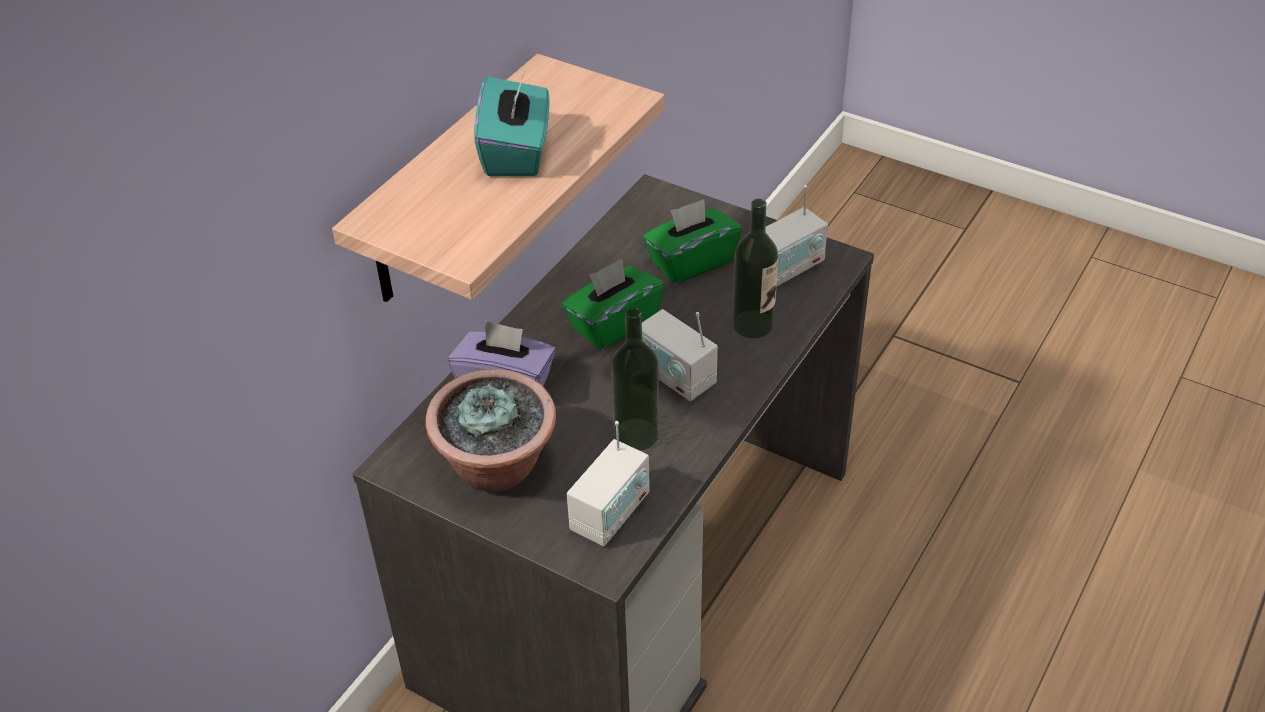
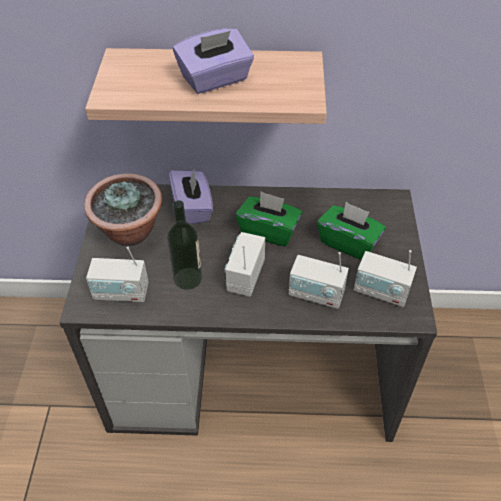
camera: 60 degrees right, 5 degrees up
(516, 152) = (215, 80): turquoise tissue box -> purple tissue box
(752, 324) = (316, 294): bottle -> radio

